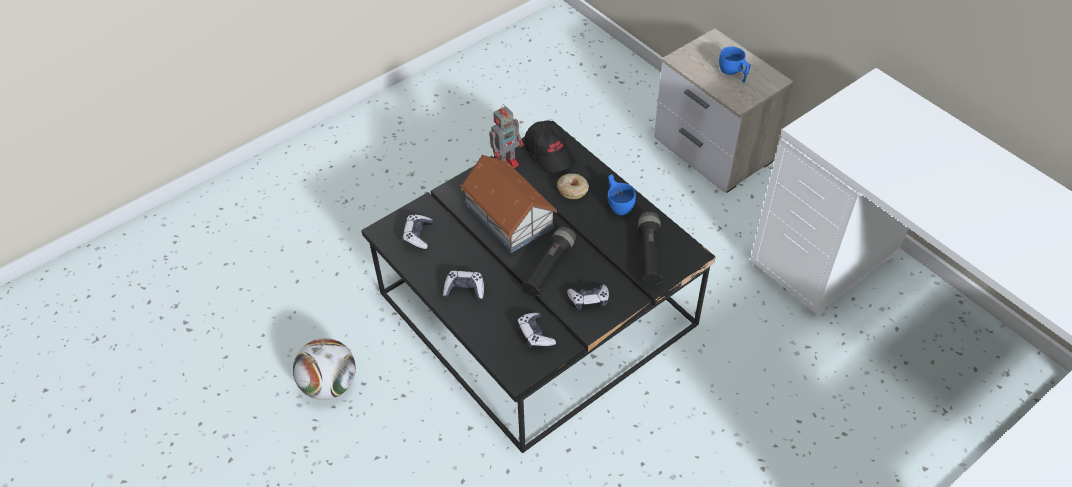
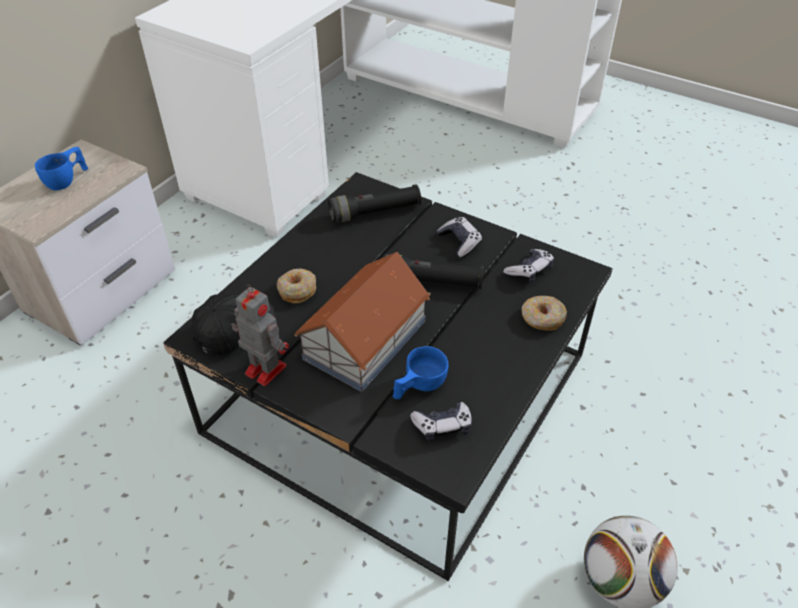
camera: 110 degrees left, 5 degrees down
(464, 289) = (504, 347): game controller -> none
(480, 322) = (542, 318): none -> donut
(618, 203) = (307, 248): blue cup -> blue cup (418, 387)

